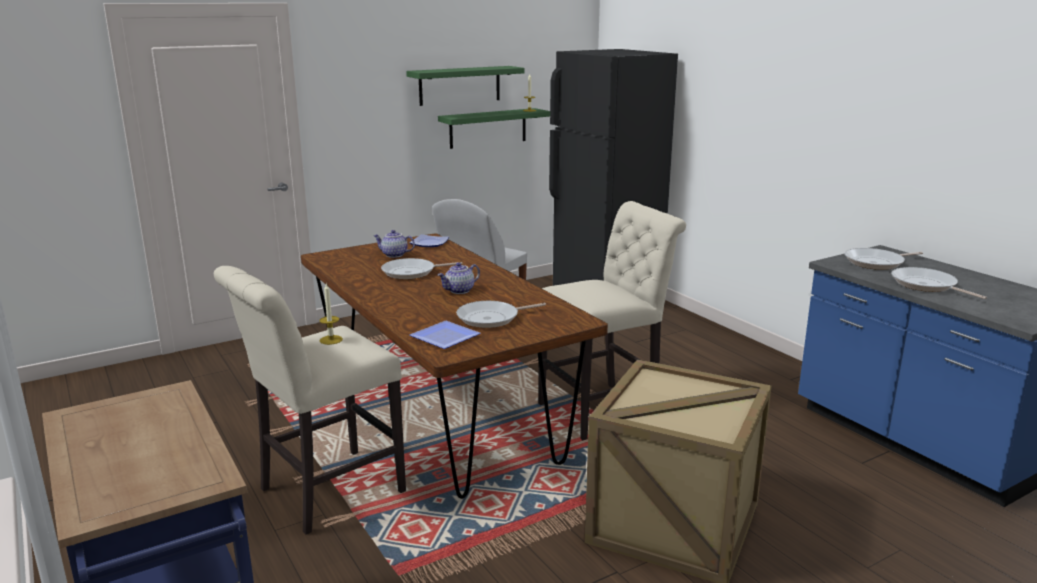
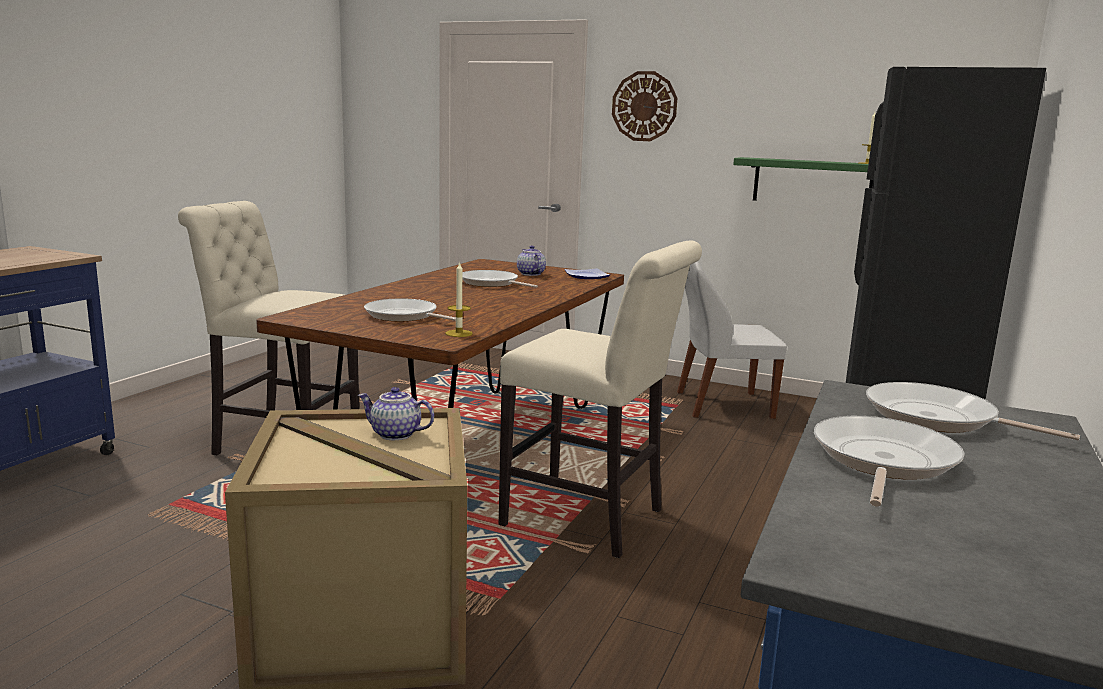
camera: 55 degrees right, 5 degrees down
(331, 340) = (296, 292): candle -> candle (459, 333)
(354, 81) = (644, 106): none -> wall clock
(442, 337) = (330, 311): plate -> none
(459, 291) = (466, 299): teapot -> teapot (394, 434)
(460, 85) = (777, 122): green shelf -> none

